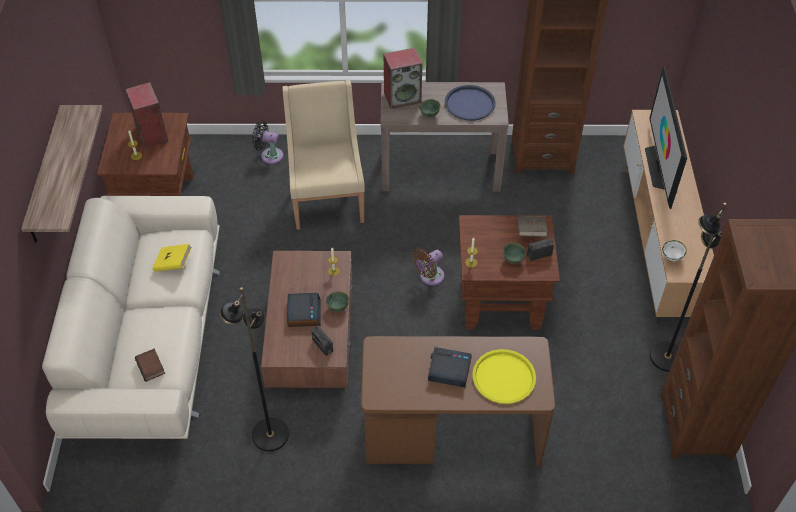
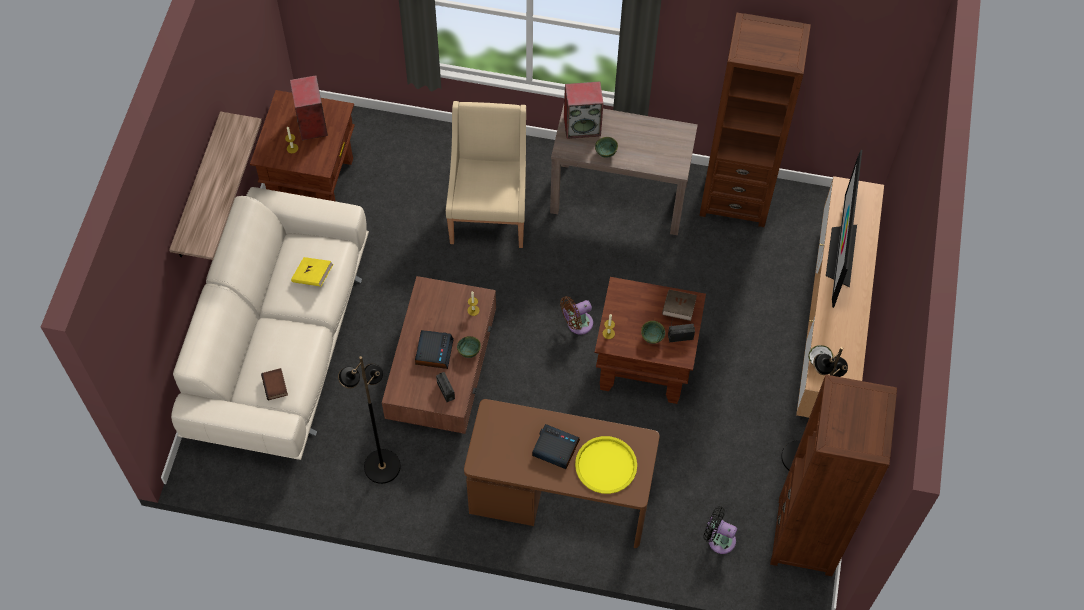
camera: 10 degrees right, 10 degrees up
(269, 155) = (438, 147): black fan -> black fan (718, 539)
(469, 103) = (652, 146): blue tray -> none

